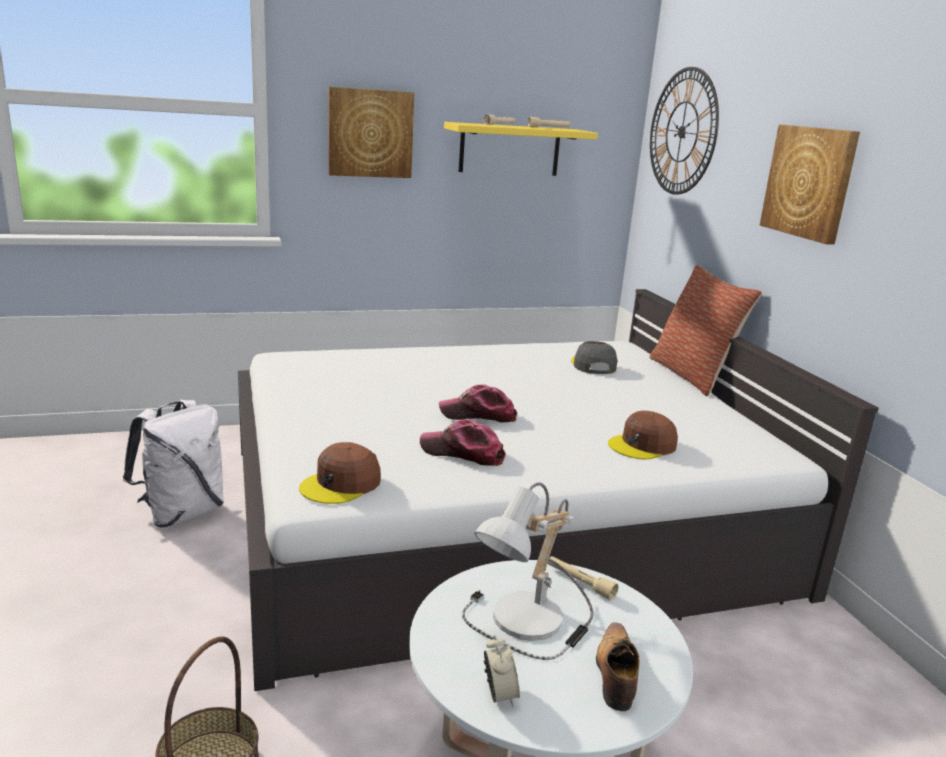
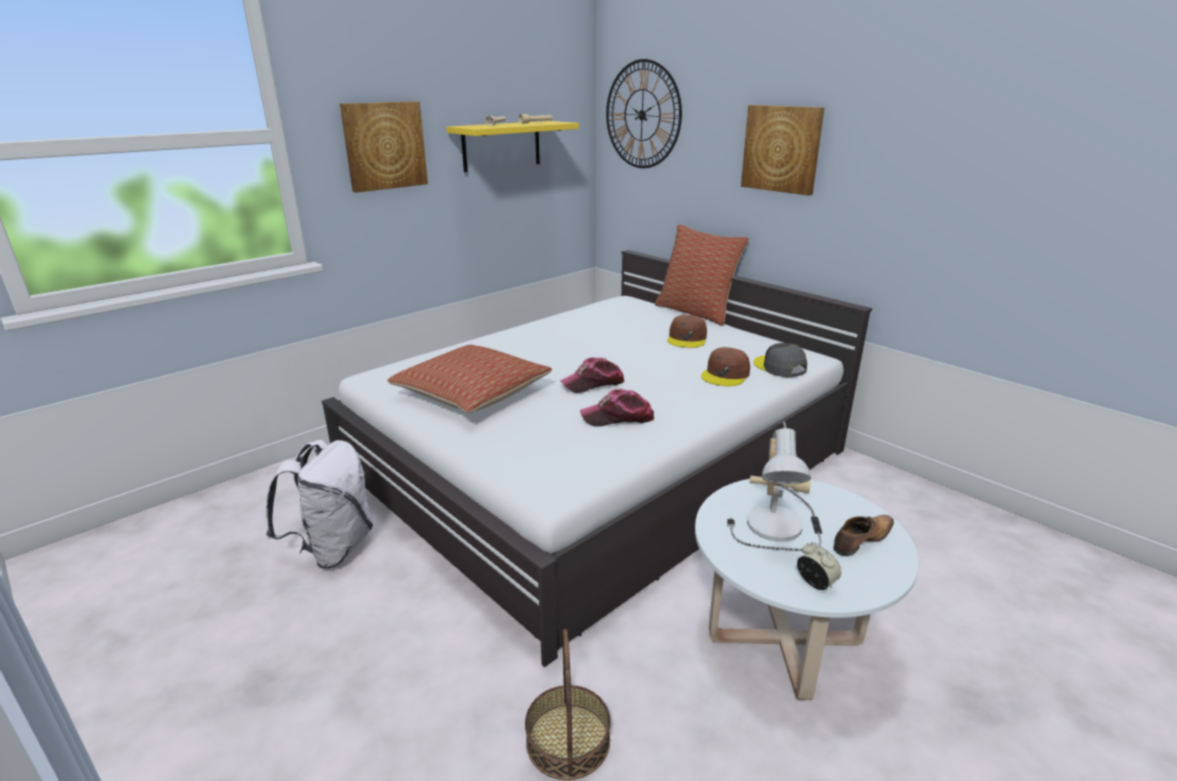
camera: 25 degrees left, 5 degrees up
(341, 484) = (561, 472): brown cap -> brown cap (687, 338)
(348, 393) = (472, 394): none -> pillow
(592, 365) = (624, 321): grey cap -> grey cap (779, 367)
(615, 673) = (861, 540): shoe -> shoe turned 75 degrees clockwise

